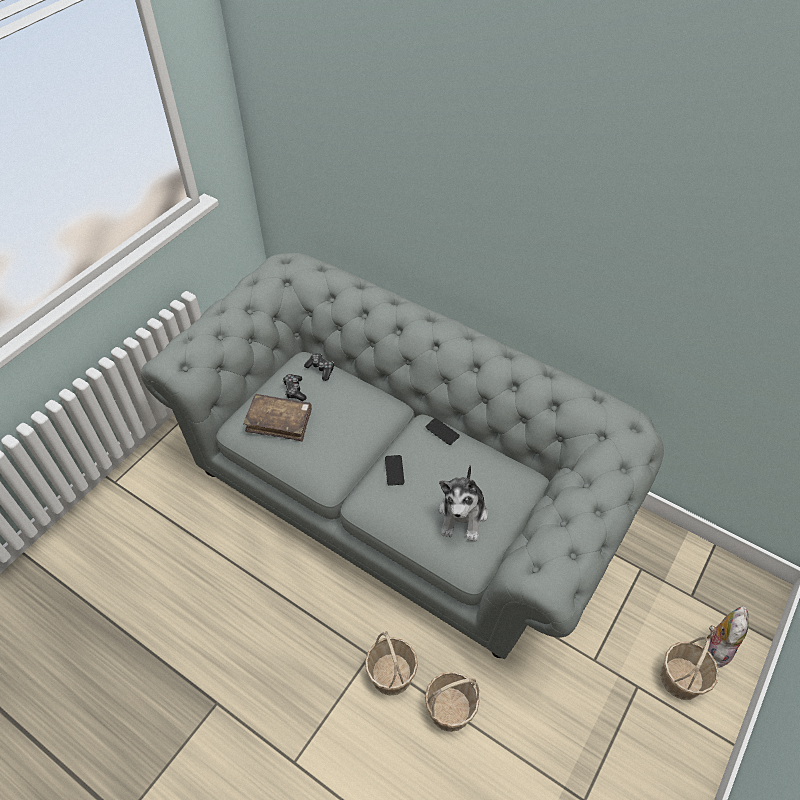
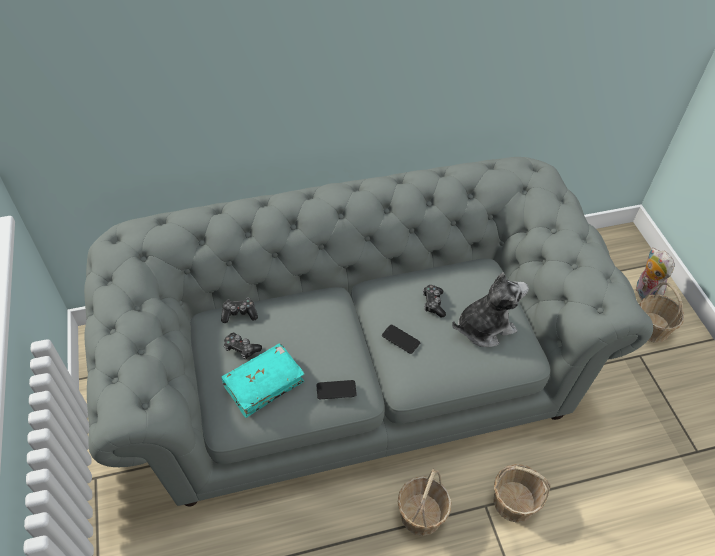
camera: 50 degrees left, 0 degrees up
(279, 422) = (264, 384): brown book -> turquoise book
(442, 432) = (394, 282): phone -> phone (336, 390)
(448, 467) = (433, 303): none -> game controller
(449, 709) = (572, 482): basket -> basket (421, 514)
(463, 515) = (484, 327): plush toy -> plush toy turned 75 degrees counterclockwise

